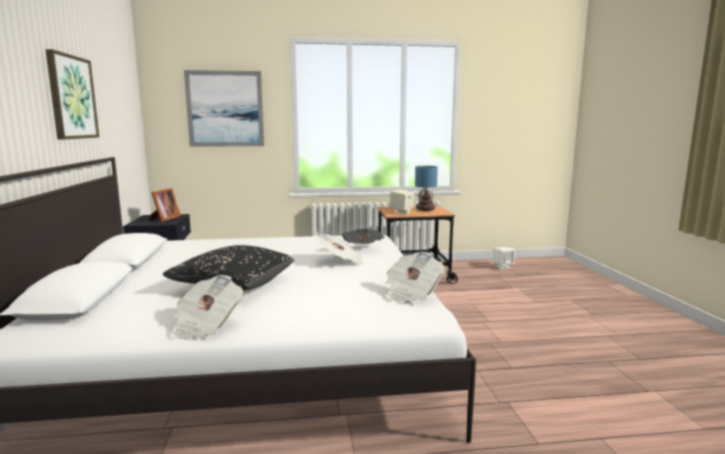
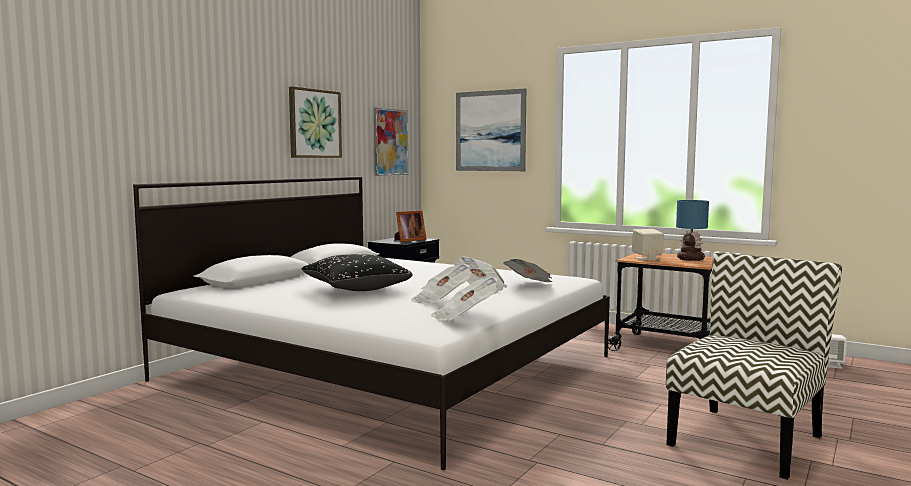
camera: 40 degrees right, 5 degrees down
(125, 118) = (390, 142): none -> picture
(206, 325) = (283, 305): newspaper -> newspaper (441, 300)
(561, 332) = (745, 439): none -> chair

